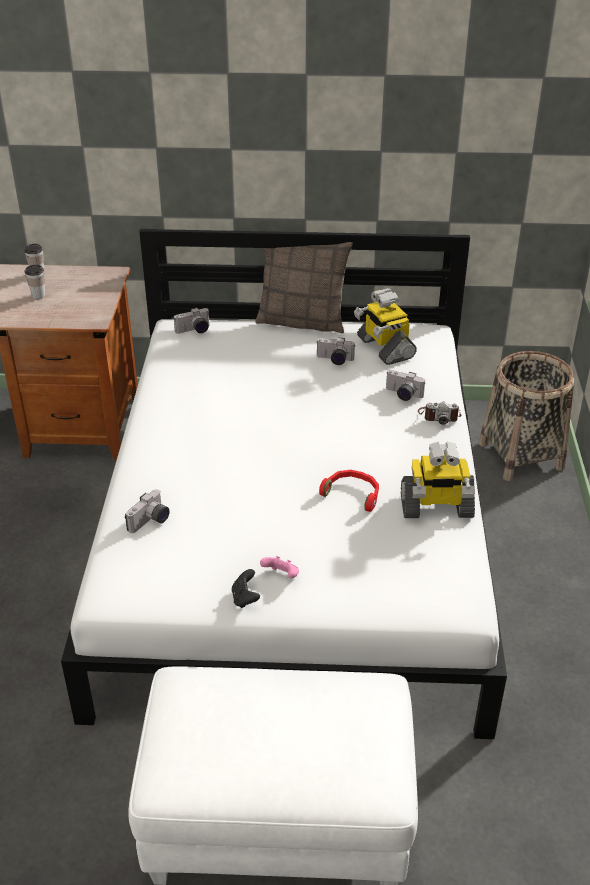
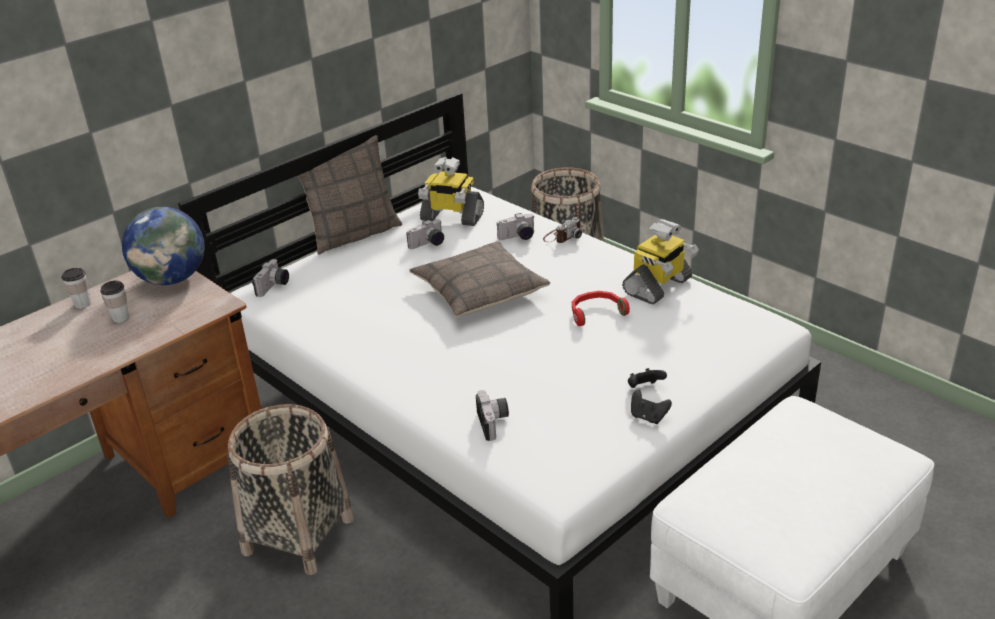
camera: 45 degrees left, 5 degrees down
(64, 522) = (299, 535): none -> basket
(102, 285) = (172, 279): none -> globe
(281, 576) = (644, 388): pink game controller -> black game controller
(305, 419) = (479, 290): none -> pillow

